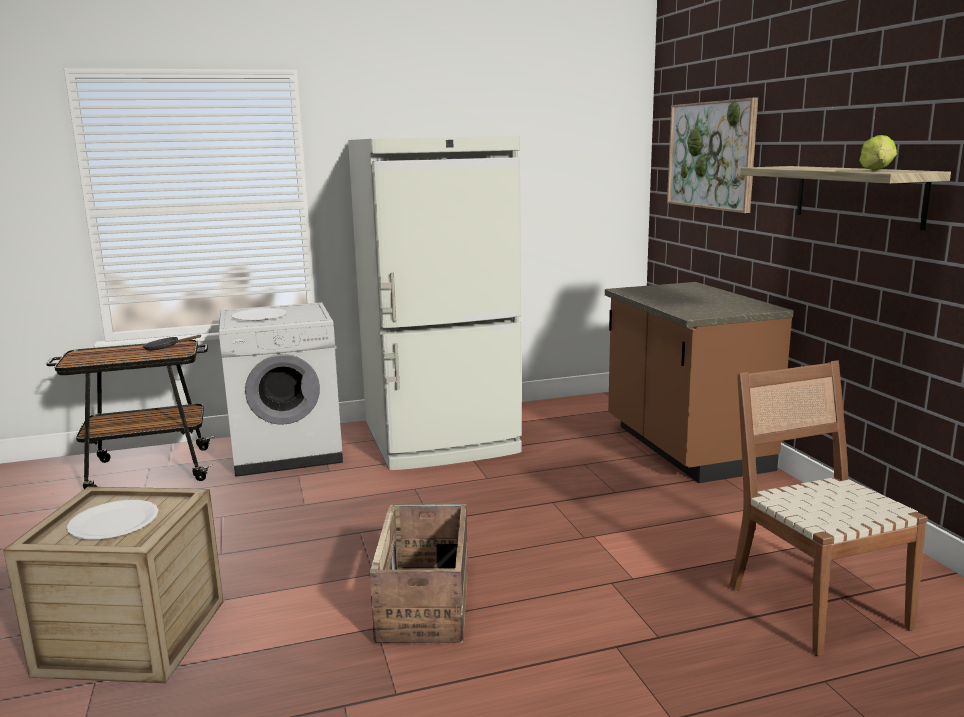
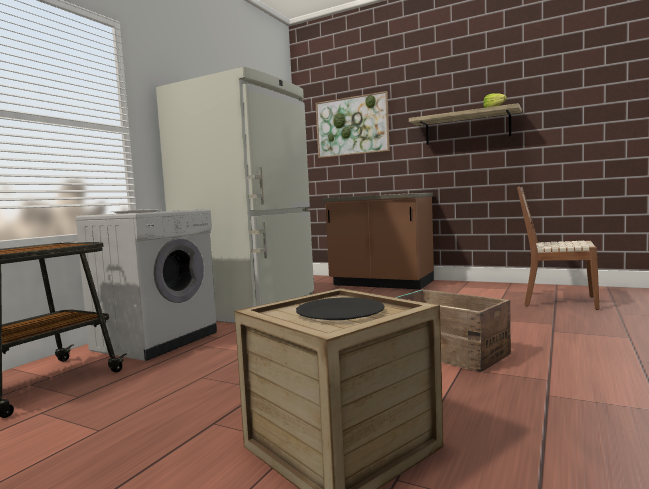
camera: 45 degrees left, 10 degrees down
(114, 522) = (340, 312): white plate -> black plate
(165, 348) = (50, 246): black frying pan -> none

